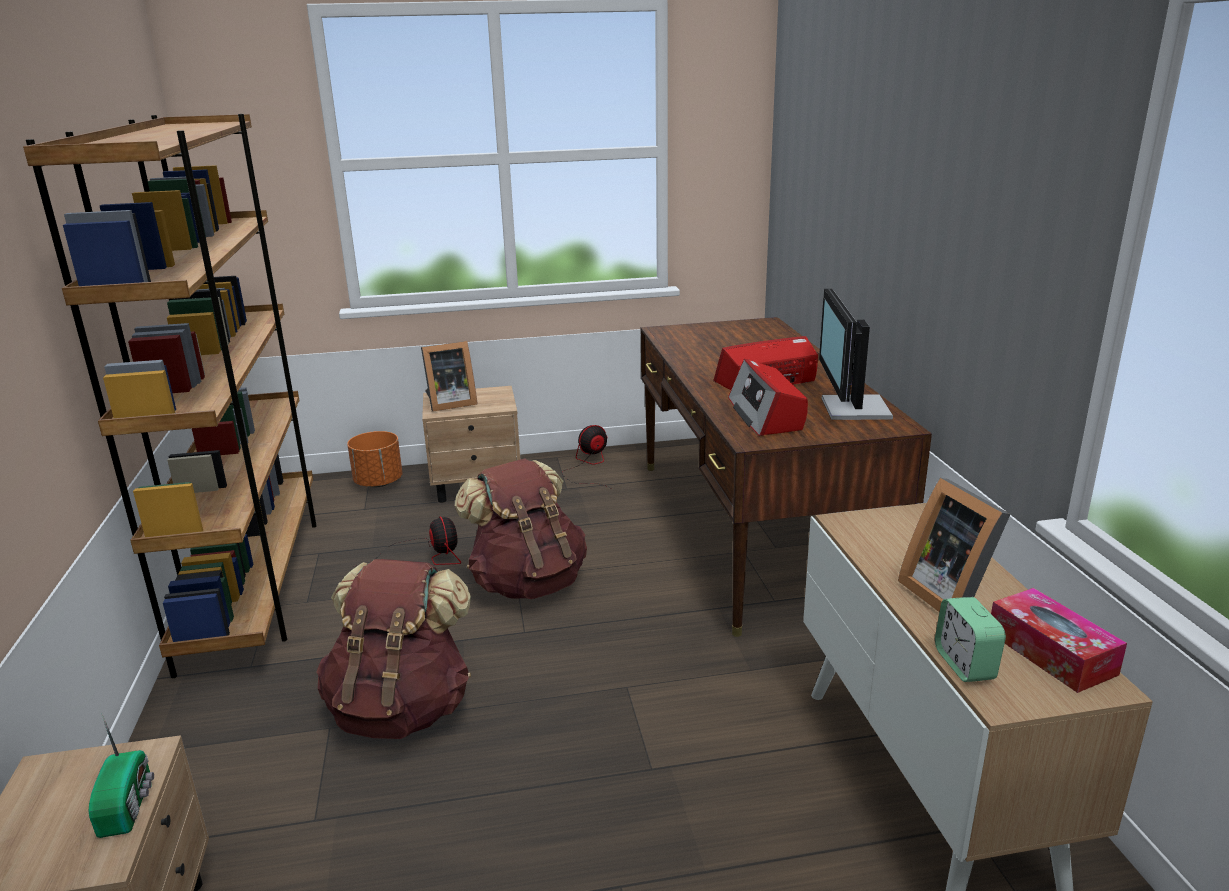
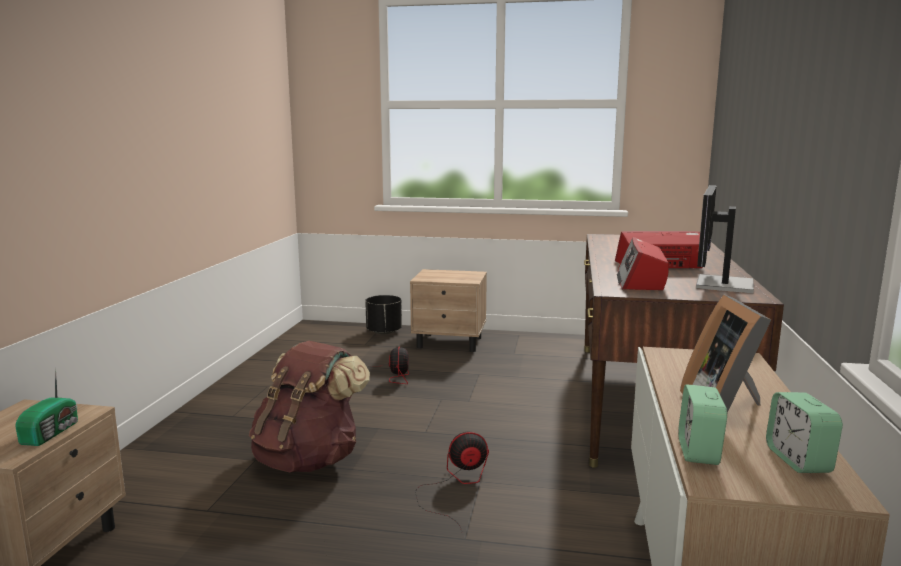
camera: 20 degrees right, 10 degrees down
(256, 581) = (269, 372): brown bookcase -> none
(378, 483) = (384, 332): orange planter -> black planter
(449, 403) = (434, 276): picture frame -> none
(528, 582) = (448, 403): brown backpack -> none
(589, 466) = (539, 343): fan -> fan (456, 485)
(1051, 653) = (798, 460): tissue box -> alarm clock

